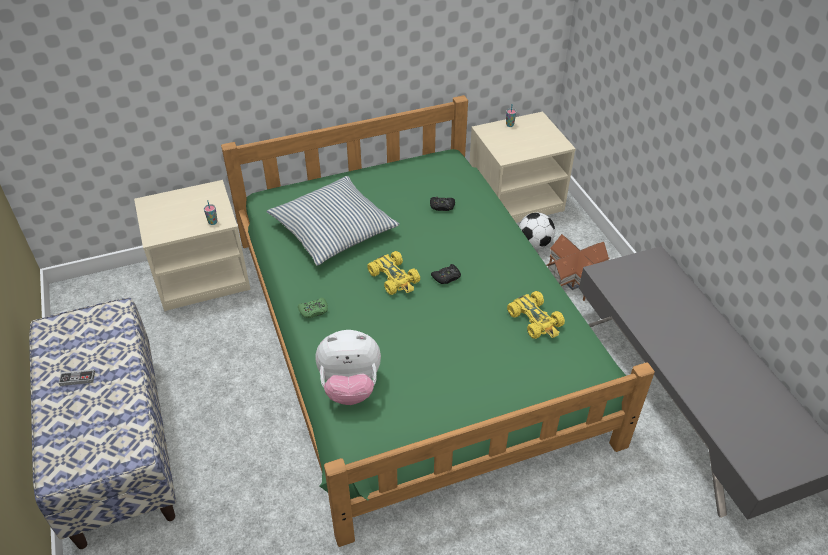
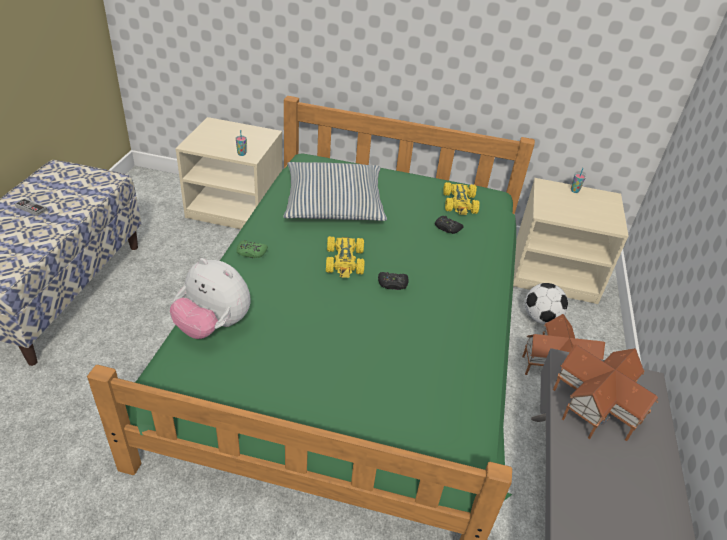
camera: 30 degrees right, 5 degrees down
(535, 320) = (443, 364): yellow toy car -> yellow toy car (460, 204)
(642, 293) = (598, 406): none -> toy house

